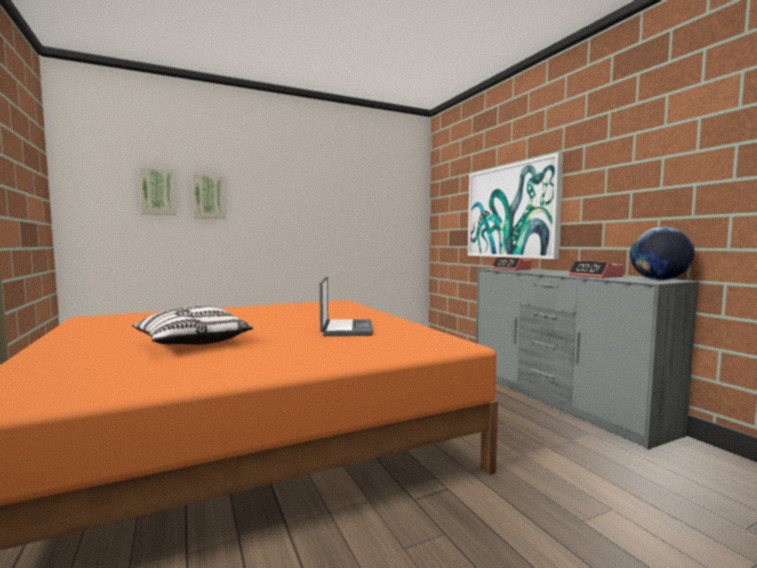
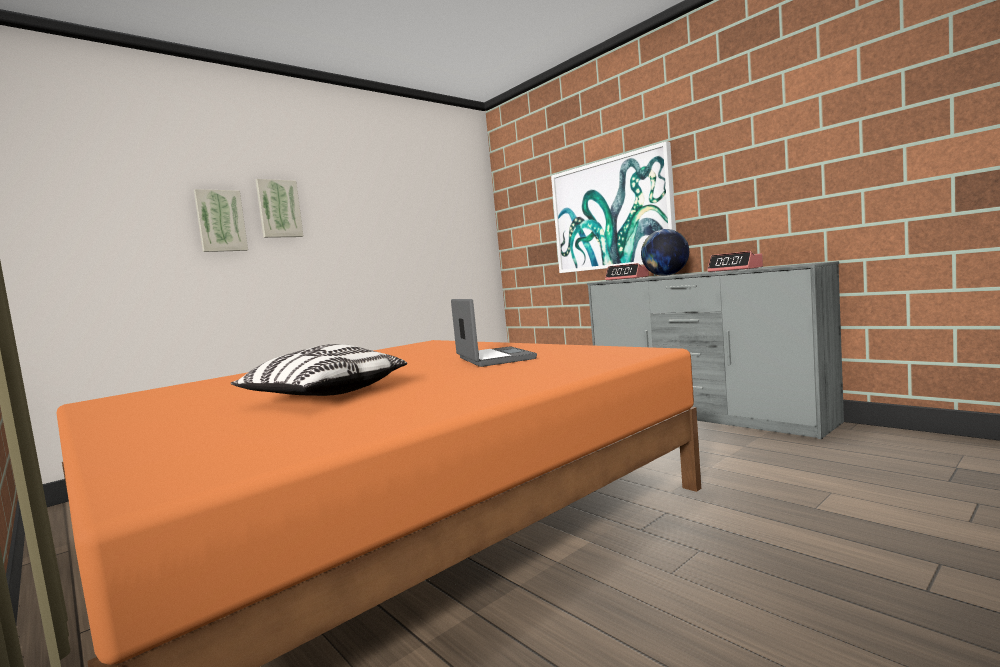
camera: 15 degrees left, 0 degrees up
(158, 191) = (145, 217): picture -> picture (279, 209)
(659, 280) = (803, 264): globe -> globe (666, 275)

